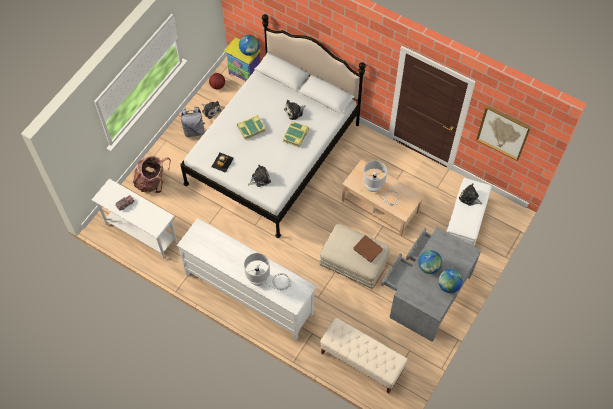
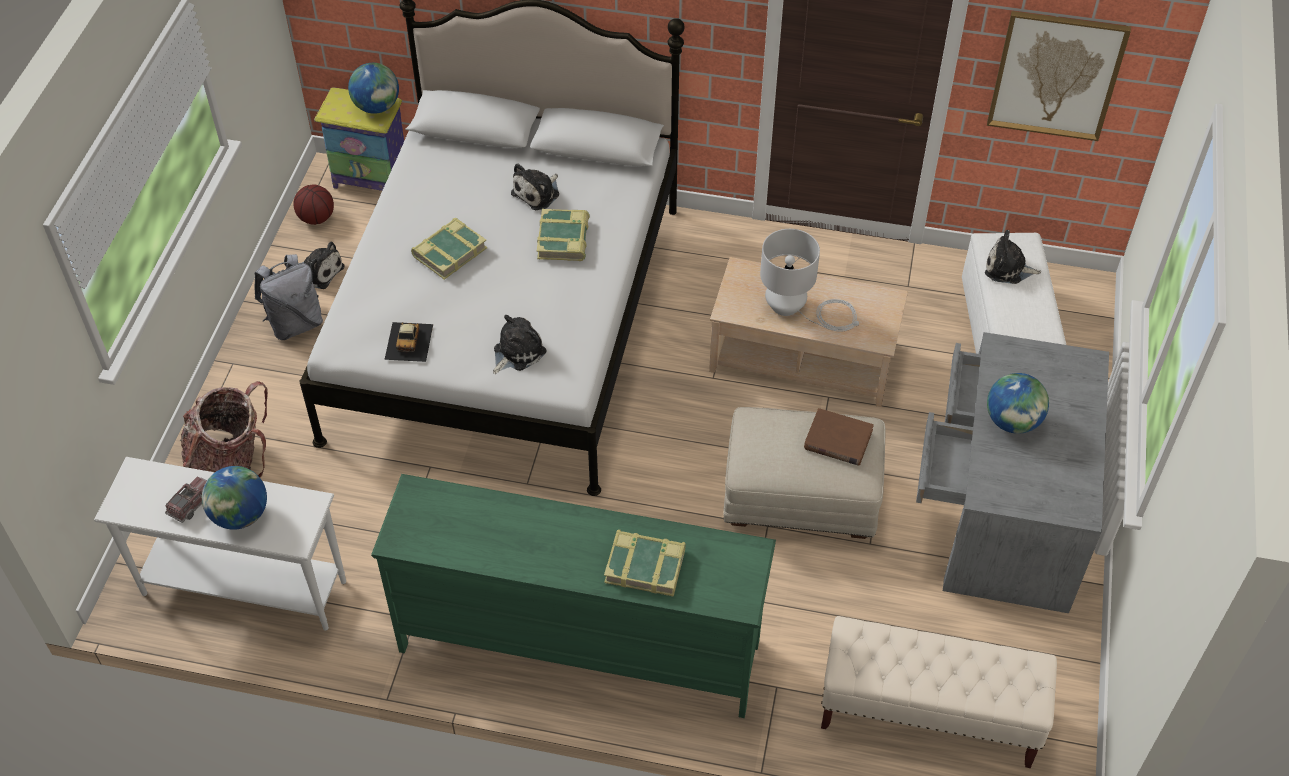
camera: 20 degrees left, 10 degrees down
(249, 293) = (579, 645): white dresser -> green dresser
(267, 280) = (645, 565): white table lamp -> book
(448, 286) = (1079, 448): globe -> globe (240, 515)

